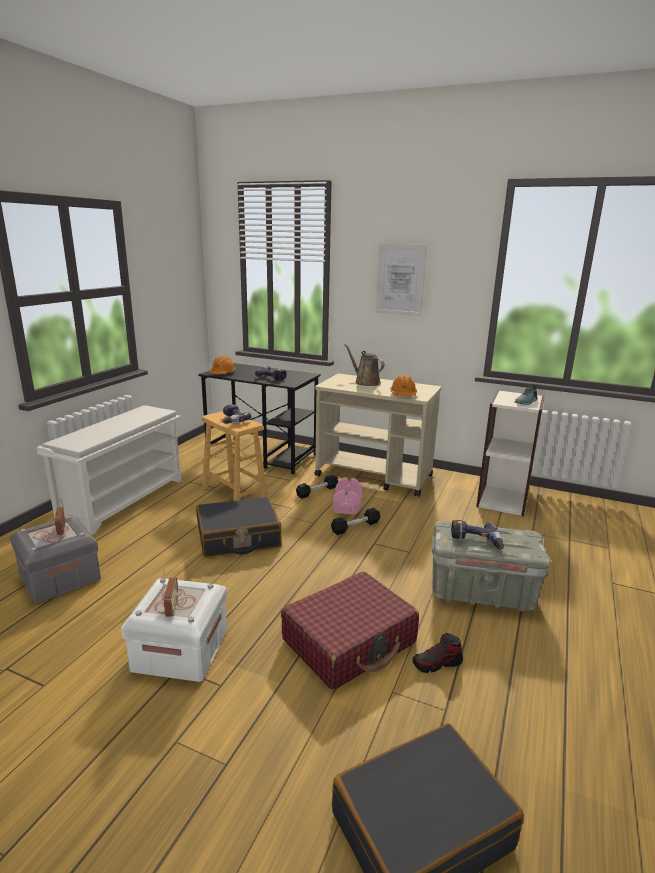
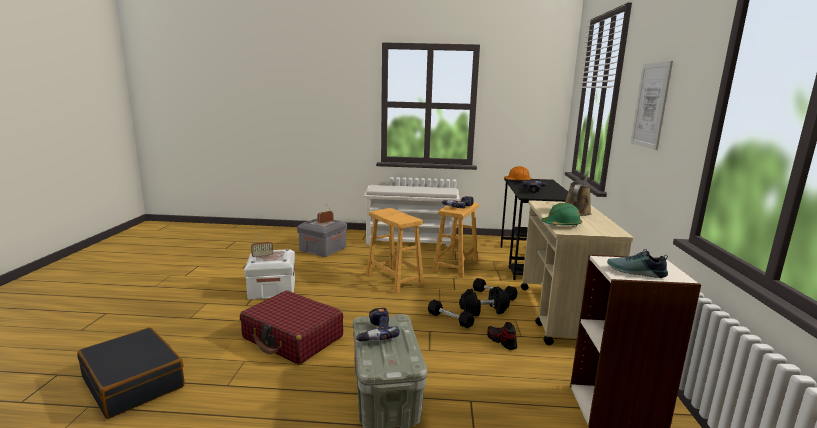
camera: 70 degrees right, 5 degrees down
(238, 538) = (394, 280): black suitcase -> brown stool
(347, 505) = (484, 310): pink dumbbell -> black dumbbell
(403, 394) = (561, 225): orange hard hat -> green hard hat
(437, 663) = (276, 377): shoe -> shoe (501, 341)

